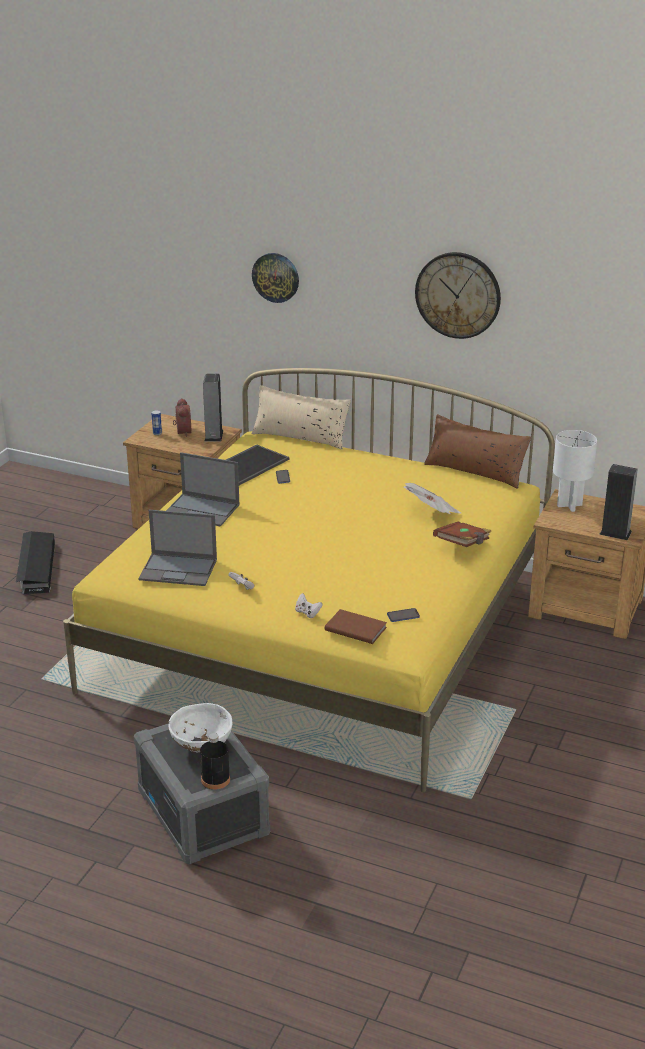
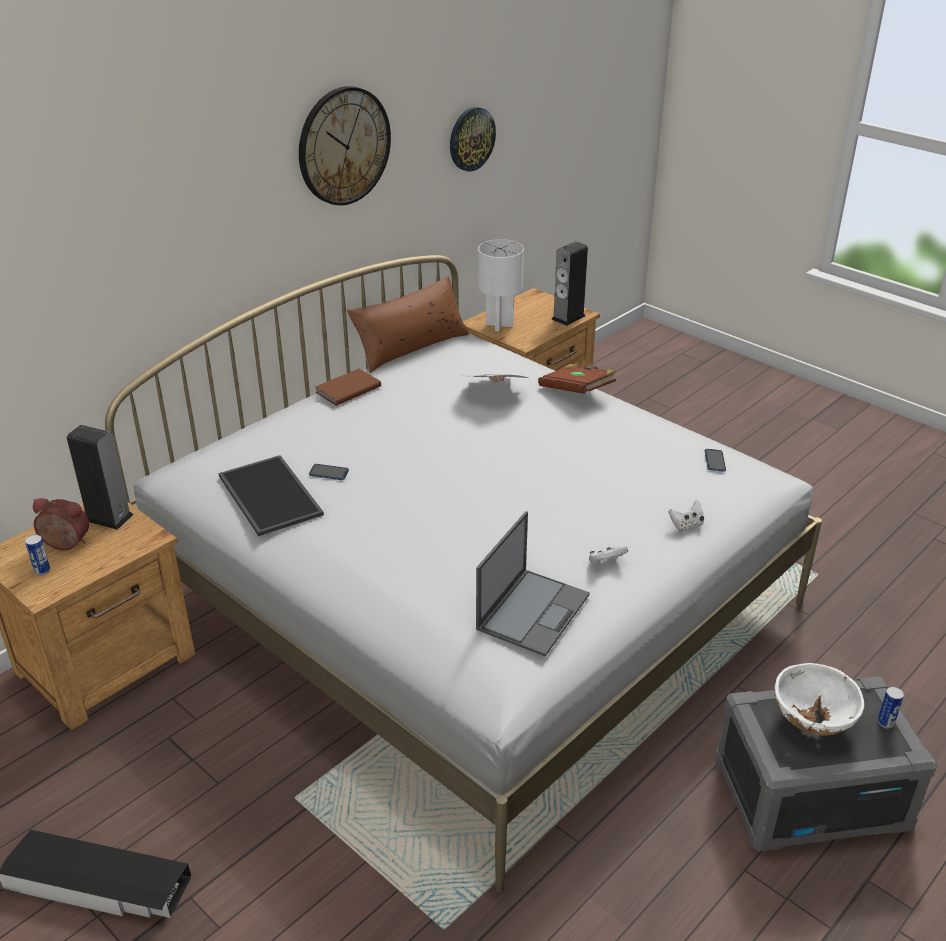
camera: 70 degrees left, 5 degrees up
(202, 510) = (372, 558): laptop -> none
(215, 779) = (885, 722): black bottle -> can
(276, 277) = (113, 232): wall clock -> wall clock (471, 139)
(300, 436) = (213, 439): beige pillow -> none
(323, 632) = (472, 601): yellow bed -> white bed
(355, 628) = (731, 497): brown book -> brown book (346, 389)

